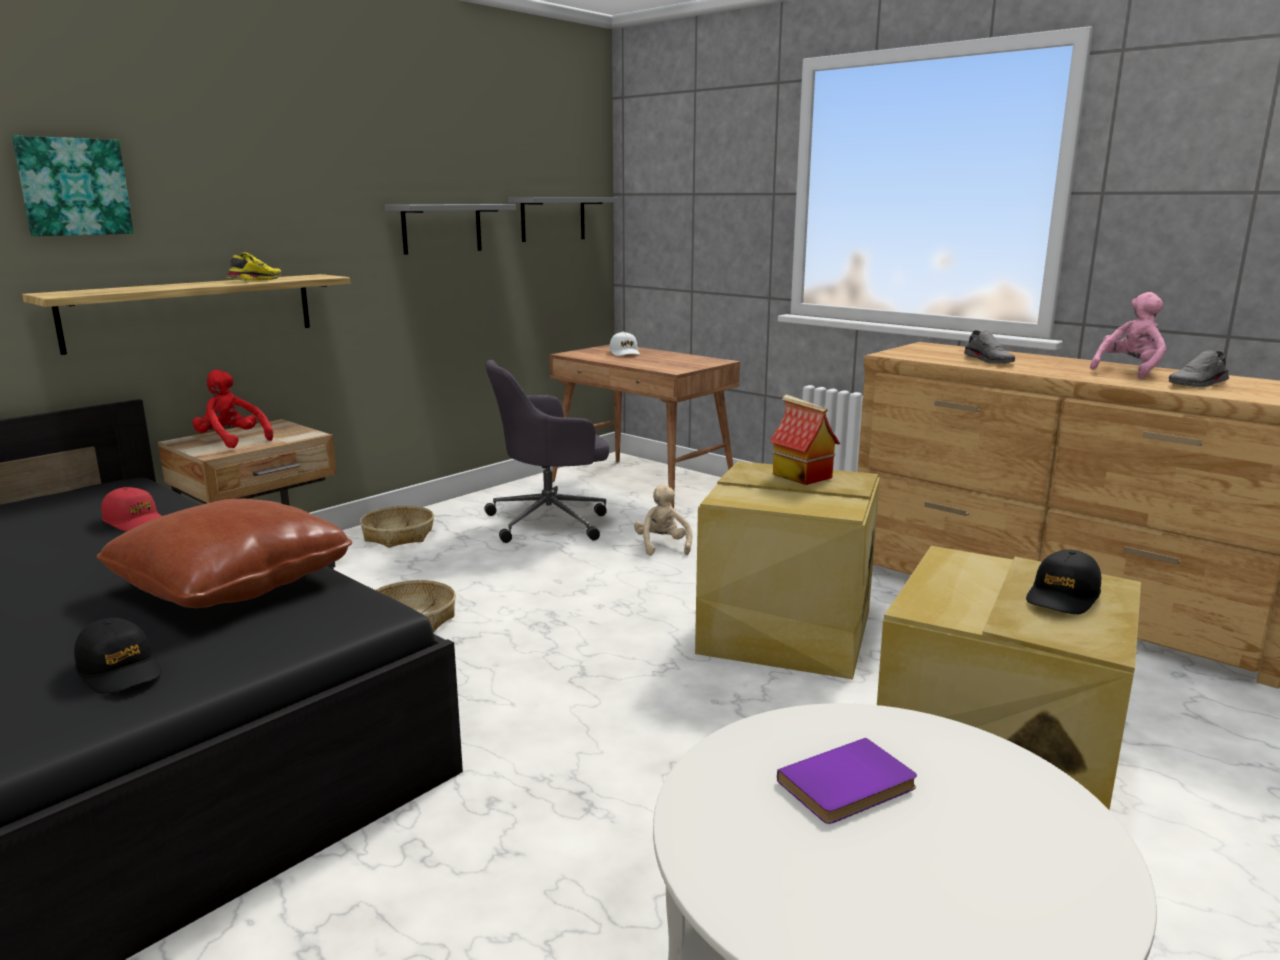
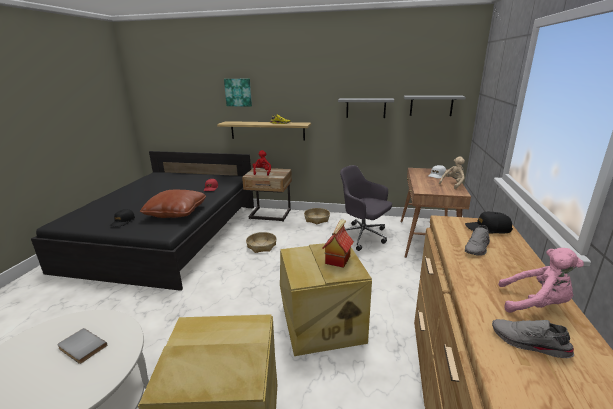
camera: 60 degrees right, 5 degrees up
(662, 546) = (371, 266): beige plush toy -> beige plush toy (453, 184)
(850, 786) = (81, 347): purple book -> grey book
(1063, 596) = (216, 367): black cap -> black cap (487, 229)

